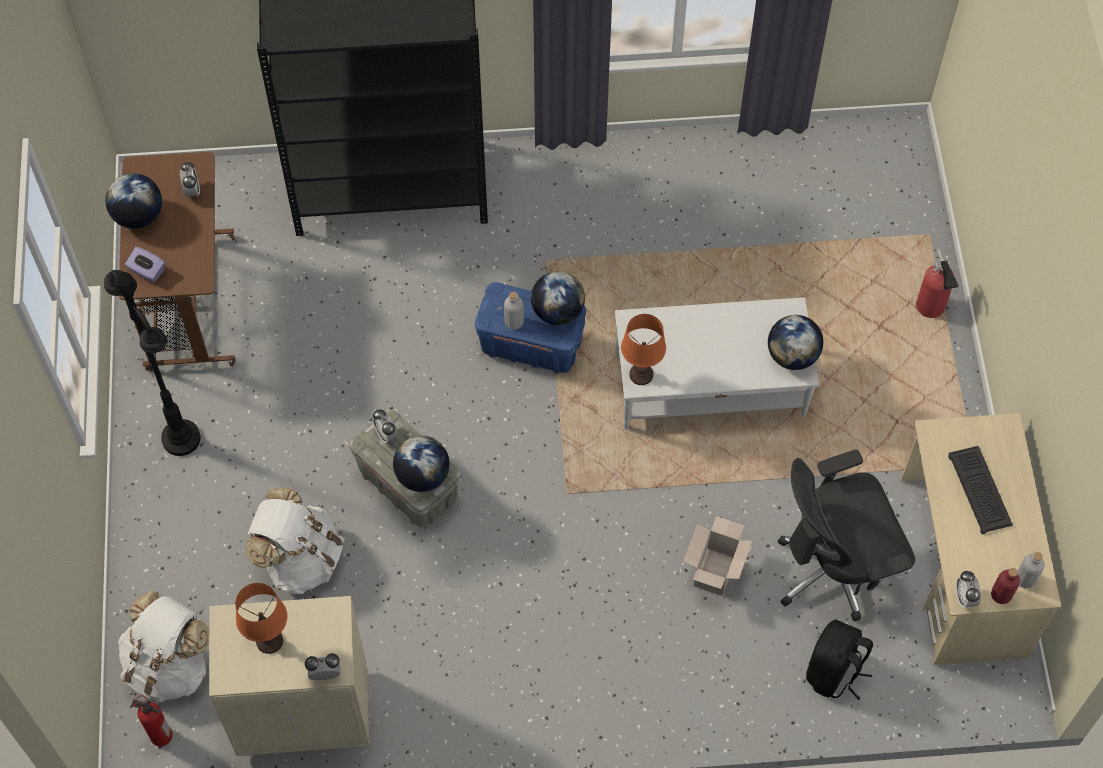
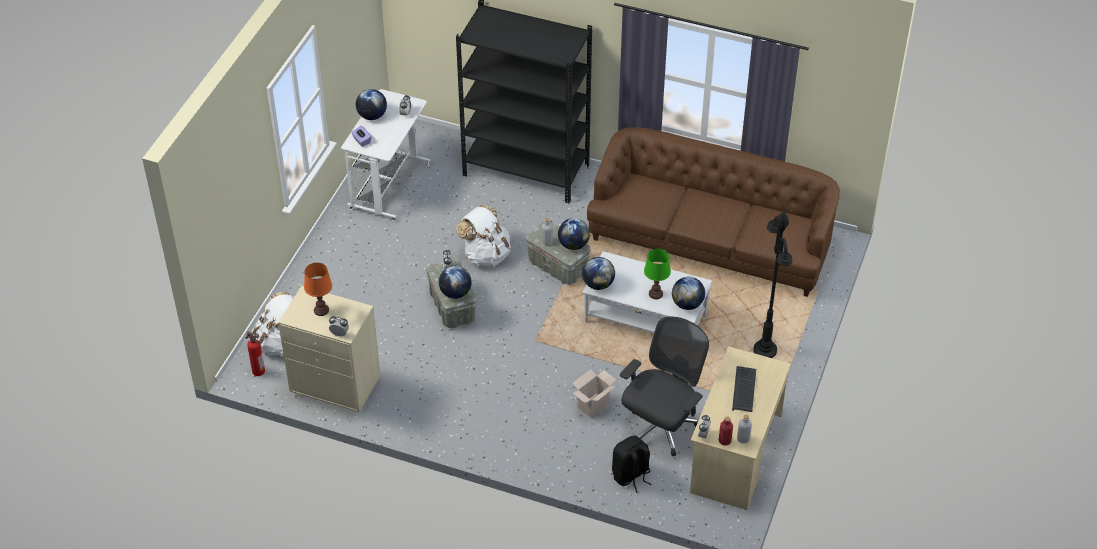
camera: 25 degrees right, 15 degrees down
(181, 439) = (348, 245): black floor lamp -> black floor lamp (765, 350)
(191, 302) = (389, 187): brown desk -> white desk
(300, 559) = (376, 320): white backpack -> white backpack (486, 254)
(530, 345) = (557, 266): blue storage box -> grey storage box
(641, 374) = (598, 284): orange table lamp -> globe
(733, 210) = (710, 242): none -> brown sofa
(736, 356) = (656, 294): none -> green table lamp
(834, 568) = (662, 428): office chair -> office chair turned 120 degrees clockwise
(931, 309) = (796, 326): fire extinguisher -> none

